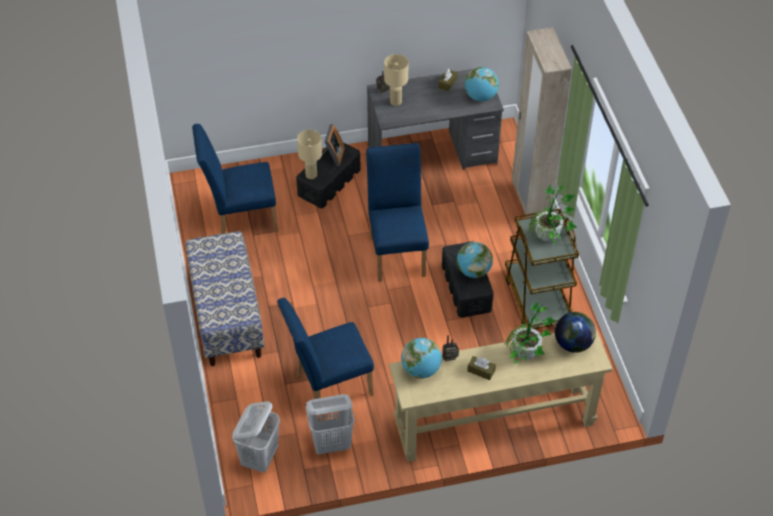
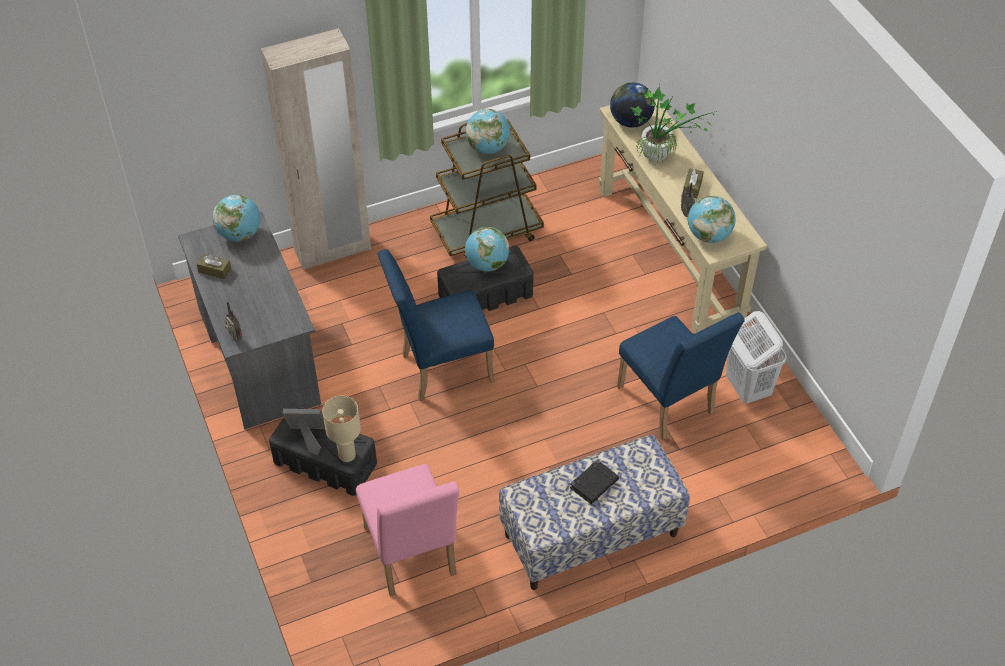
camera: 100 degrees left, 0 degrees up
(228, 281) = (594, 483): none -> black book
(240, 219) = (411, 558): blue chair -> pink chair
(260, 457) = (791, 454): white laundry basket -> none
(396, 101) = (257, 320): beige table lamp -> none
(549, 240) = (488, 148): potted plant -> globe

